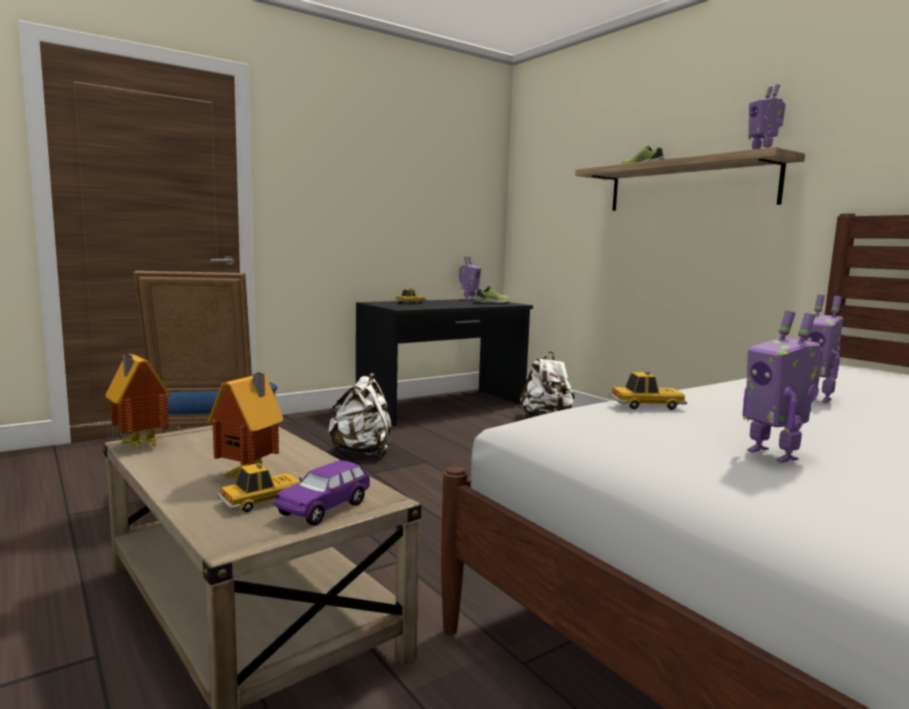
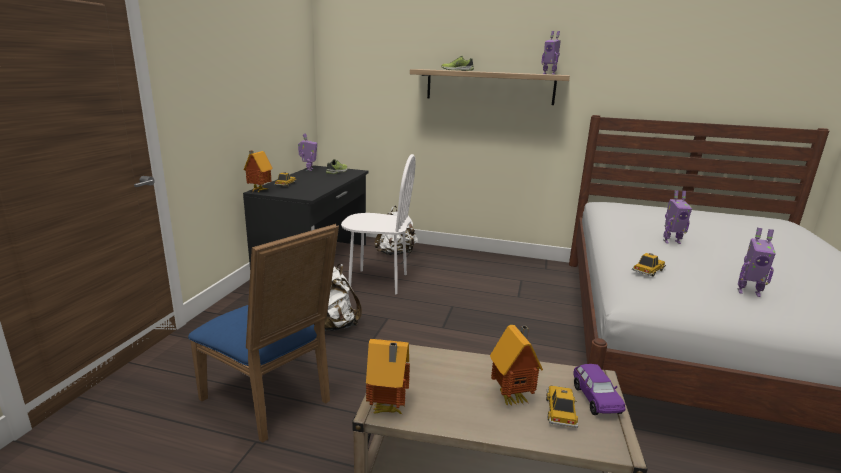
camera: 40 degrees left, 10 degrees up
(372, 302) = (258, 191): none -> toy house
(477, 434) = (378, 281): none -> white chair

